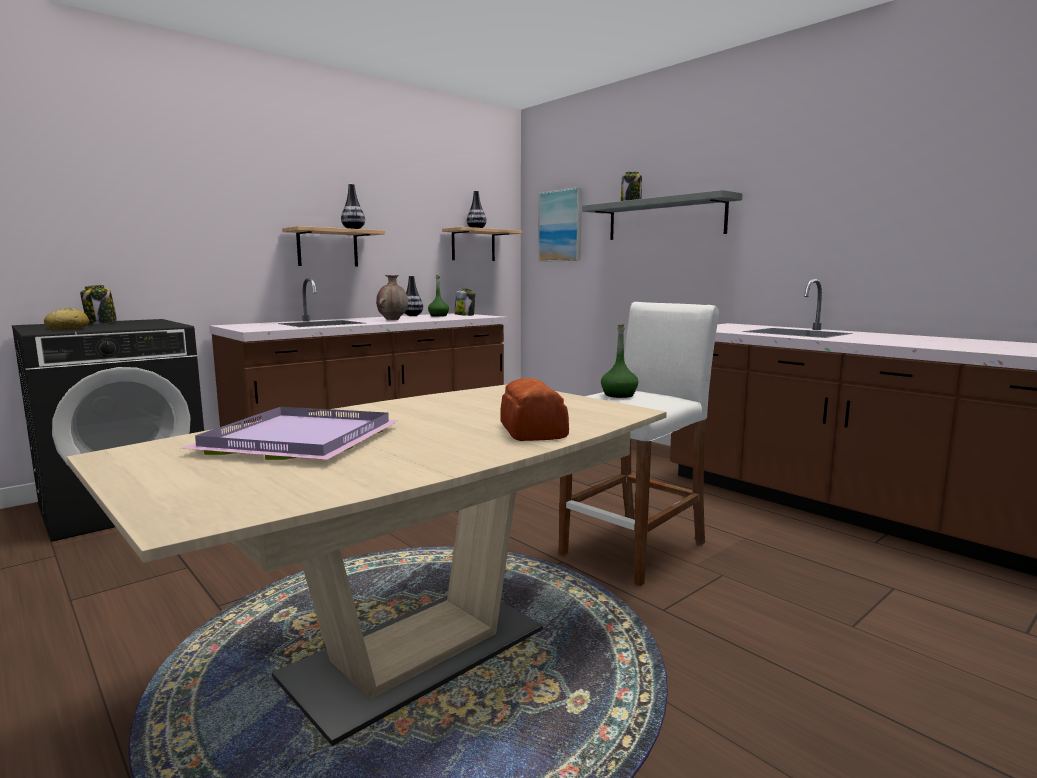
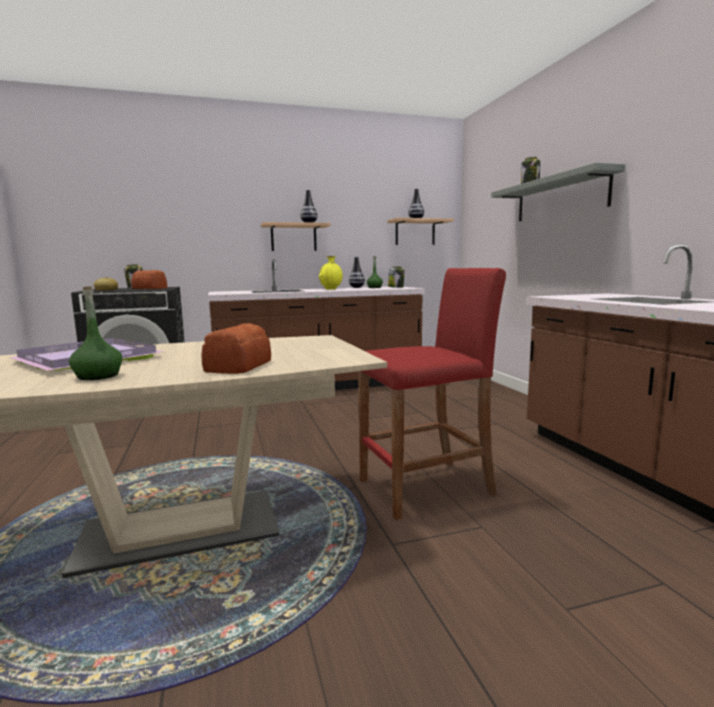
camera: 25 degrees right, 0 degrees up
(137, 324) = (149, 288): none -> bread
(392, 320) = (331, 289): brown vase -> yellow vase
(560, 226) = (486, 212): picture -> none
(618, 395) = (405, 349): green bottle -> green bottle (98, 376)
(634, 548) = (426, 488): white stool -> red stool

